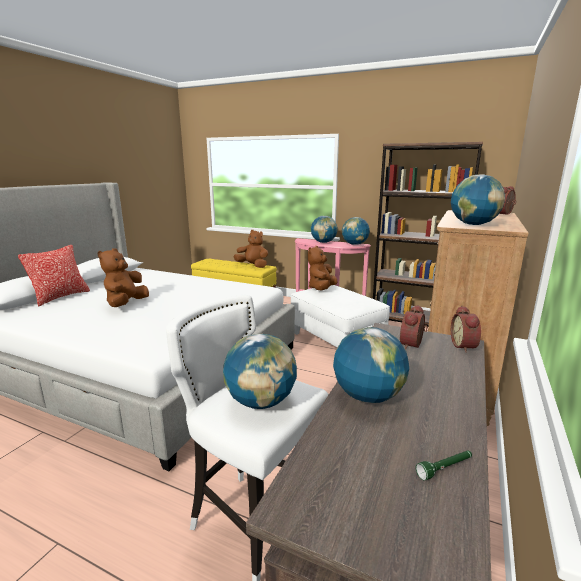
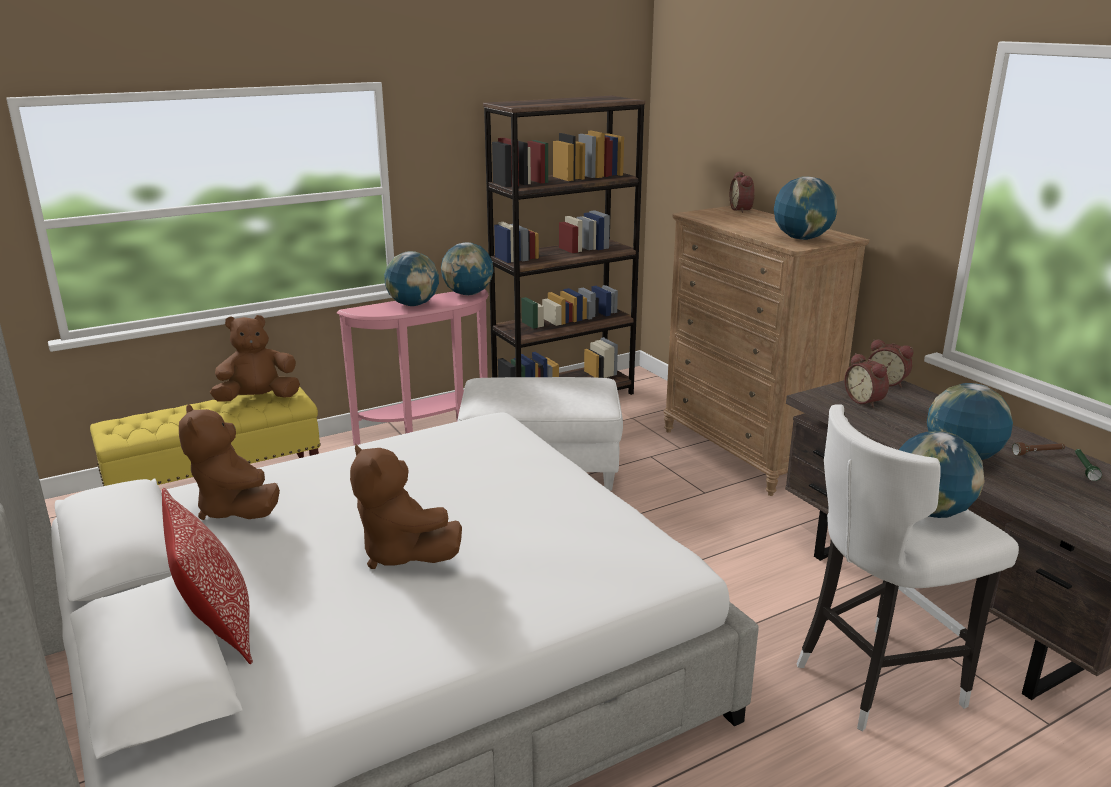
camera: 55 degrees left, 5 degrees up
(321, 289) = (490, 391): brown plush toy -> brown plush toy (236, 509)
(438, 434) = (1038, 453): none -> brown flashlight

